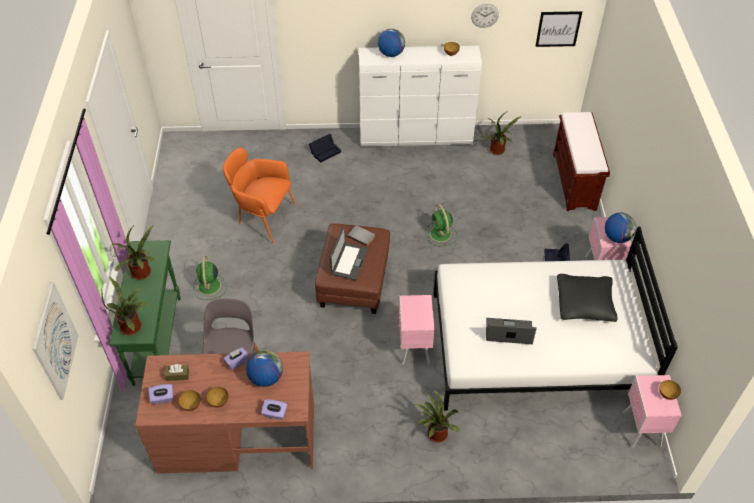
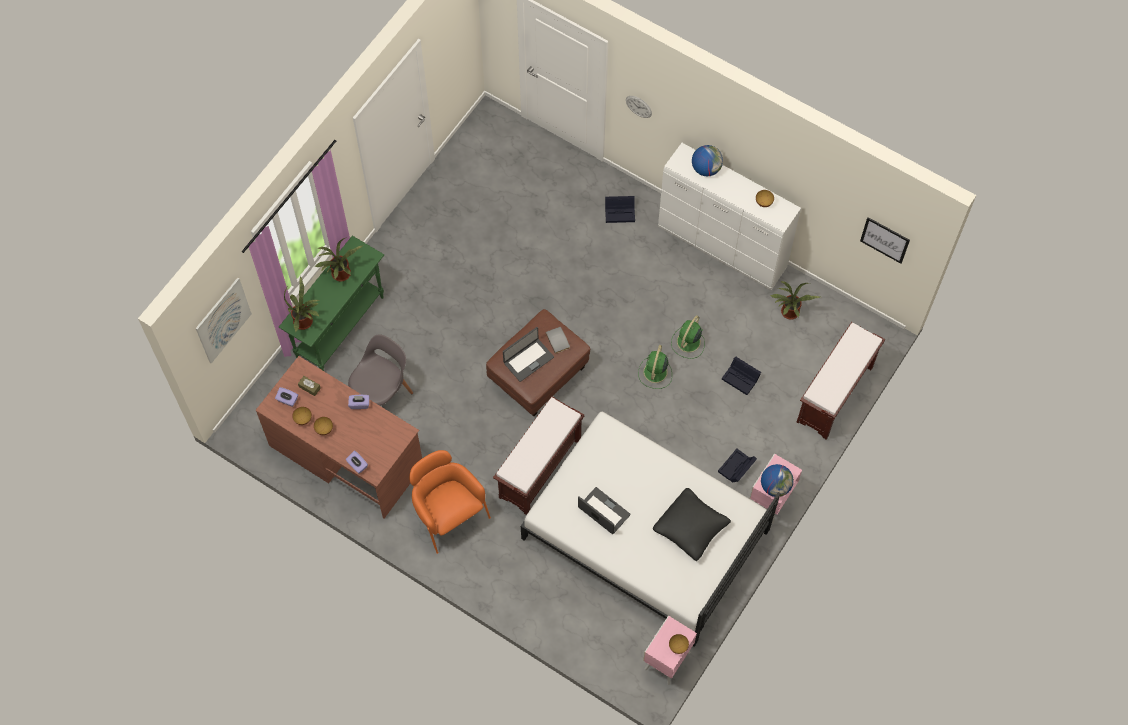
camera: 35 degrees right, 15 degrees up
(209, 287) = (414, 300): green fan -> green fan (688, 342)
(262, 217) = (508, 254): orange armchair -> orange armchair (448, 514)
(266, 378) = (371, 431): globe -> none
(414, 349) = (540, 470): pink nightstand -> brown bench
(435, 435) = (497, 554): potted plant -> none
(485, 15) = (810, 187): wall clock -> wall clock (638, 106)
(504, 205) = (741, 378): none -> black storage box

